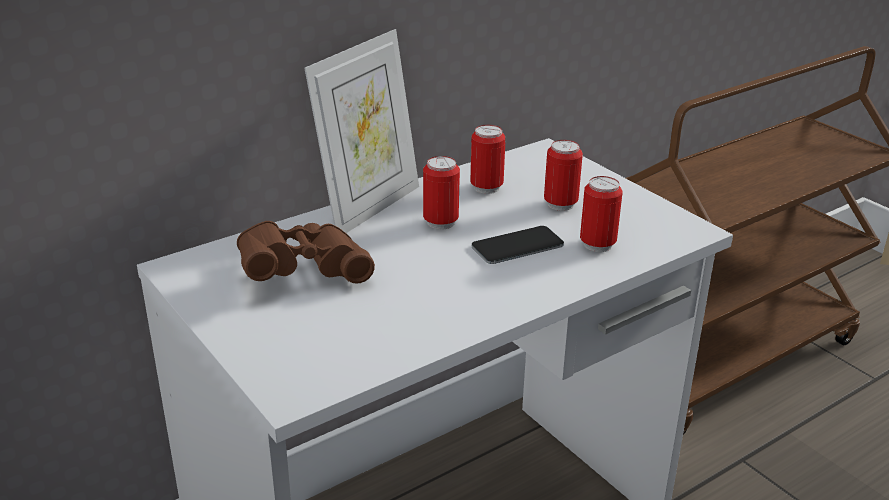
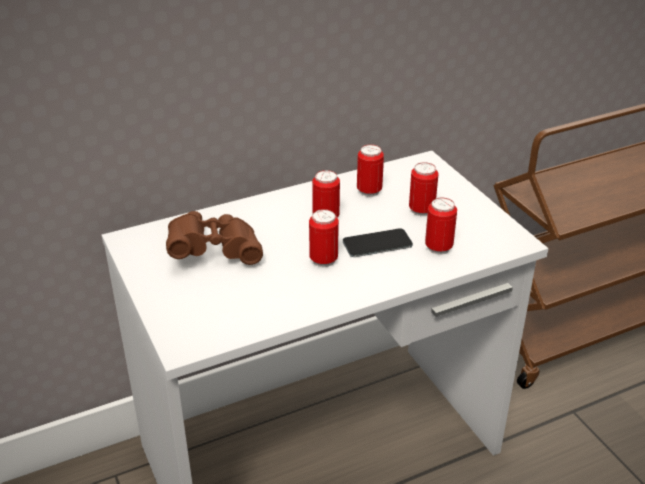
camera: 10 degrees right, 5 degrees up
(369, 207) = (276, 201): picture frame -> none
(453, 271) = (323, 260): none -> can

